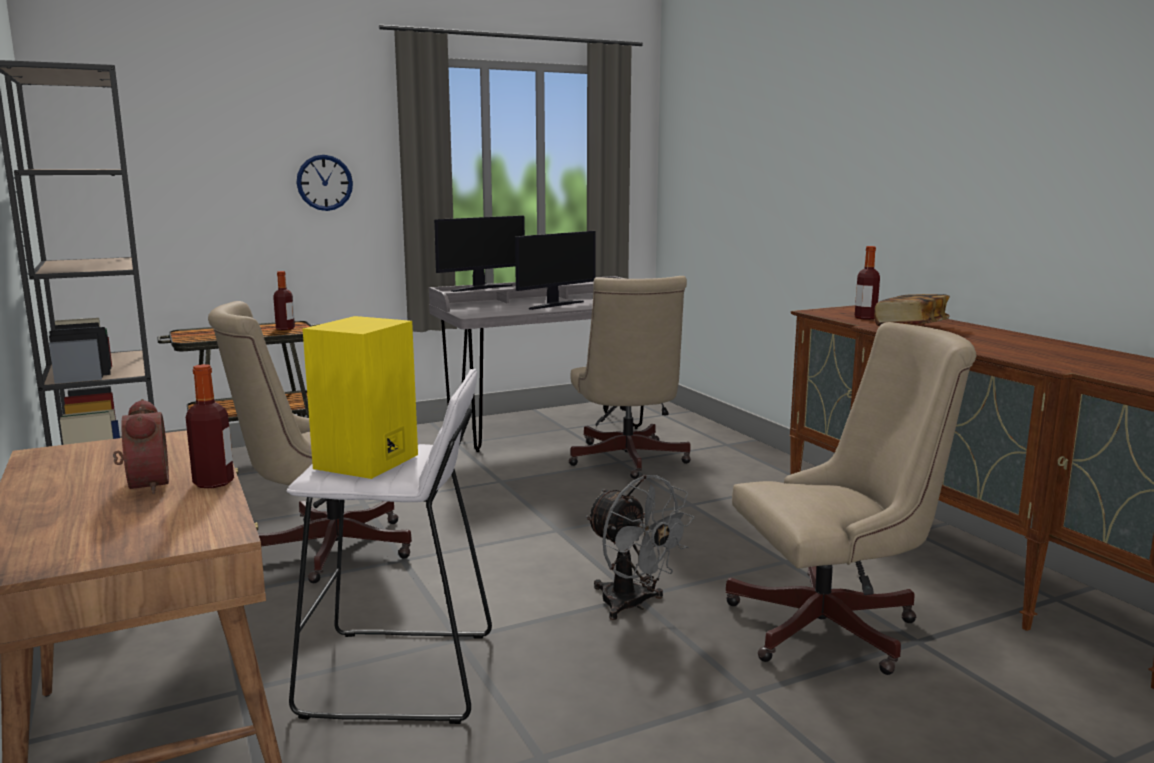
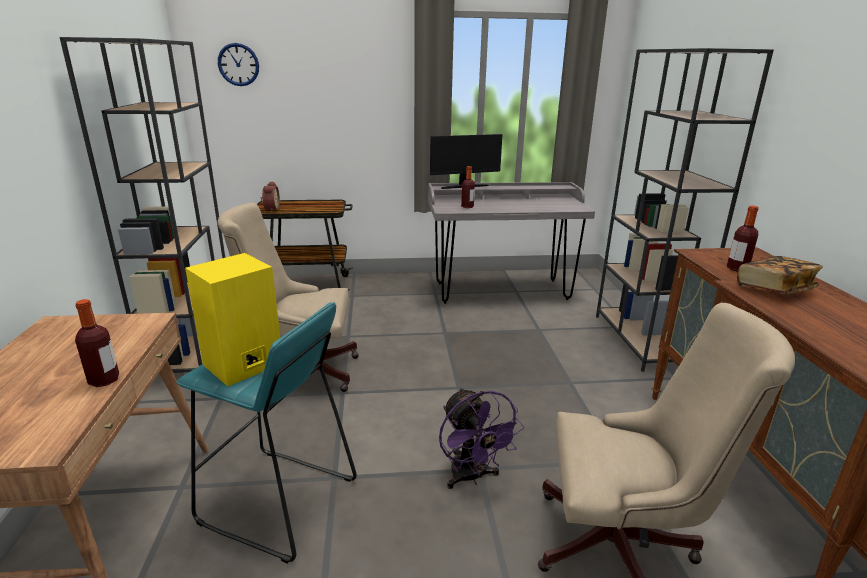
camera: 20 degrees right, 10 degrees up
(144, 485) = (64, 373): alarm clock -> alarm clock (270, 209)
(285, 328) = (327, 206): bottle -> bottle (467, 207)
(324, 182) = (363, 105): wall clock -> wall clock (238, 64)
(400, 675) = (278, 502): white stool -> turquoise stool
(555, 305) = (513, 205): monitor -> none
(627, 461) = (544, 330): beige office chair -> none
(633, 605) = (471, 477): grey fan -> purple fan
(748, 455) = (641, 341): none -> bookcase

